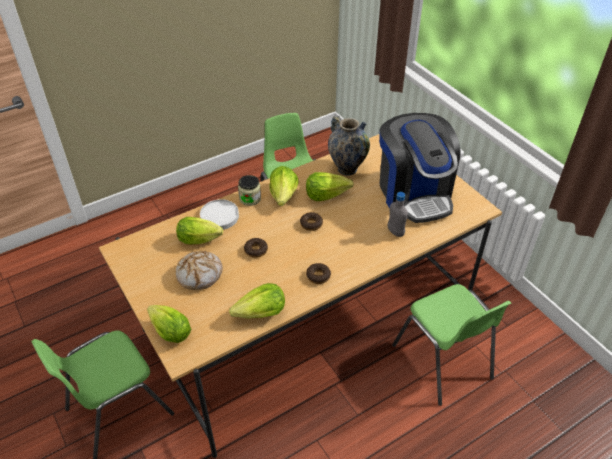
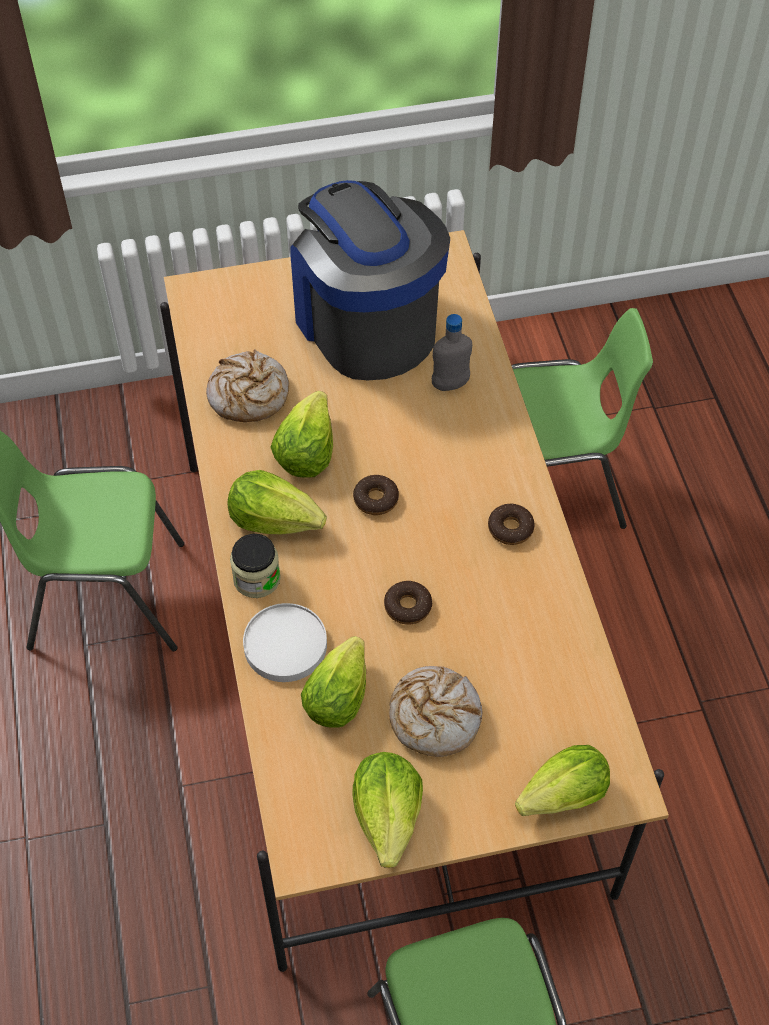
camera: 70 degrees left, 10 degrees up
(261, 313) = (566, 639): lettuce -> lettuce (388, 817)
(347, 169) = (248, 395): vase -> bread
(414, 193) = (365, 323): coffee machine -> coffee machine turned 120 degrees counterclockwise

